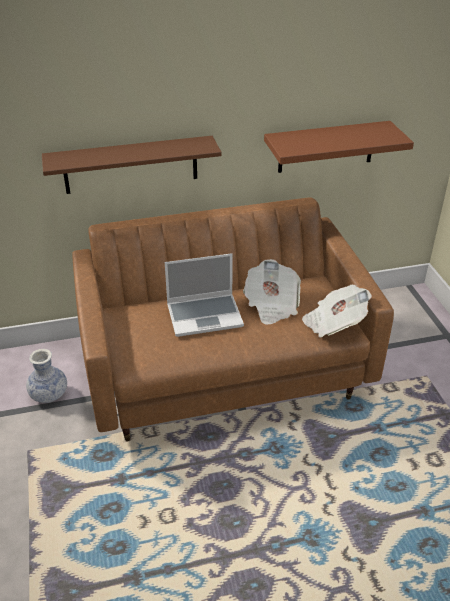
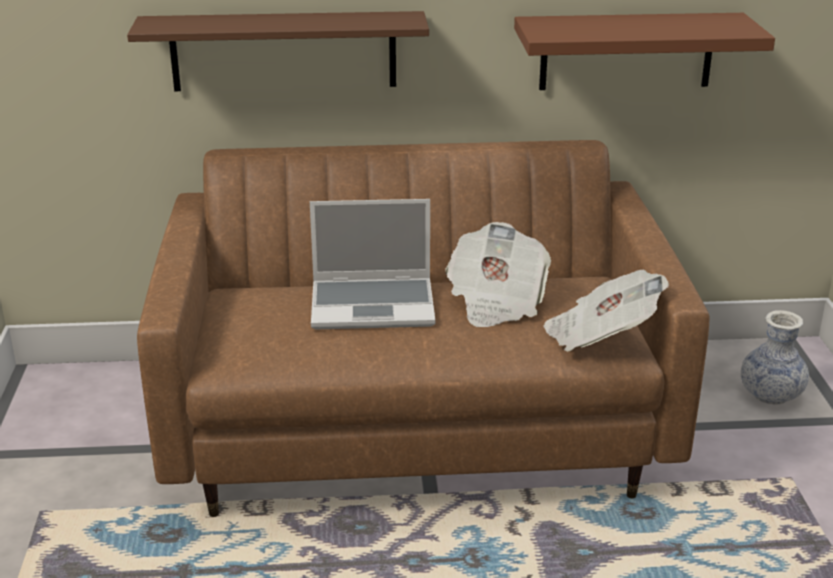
camera: 10 degrees right, 10 degrees down
(49, 395) = (105, 435): vase -> vase (770, 395)

